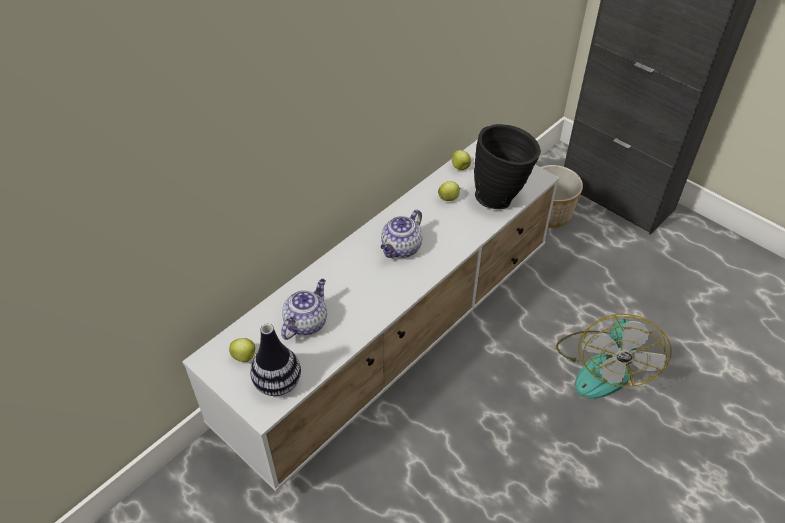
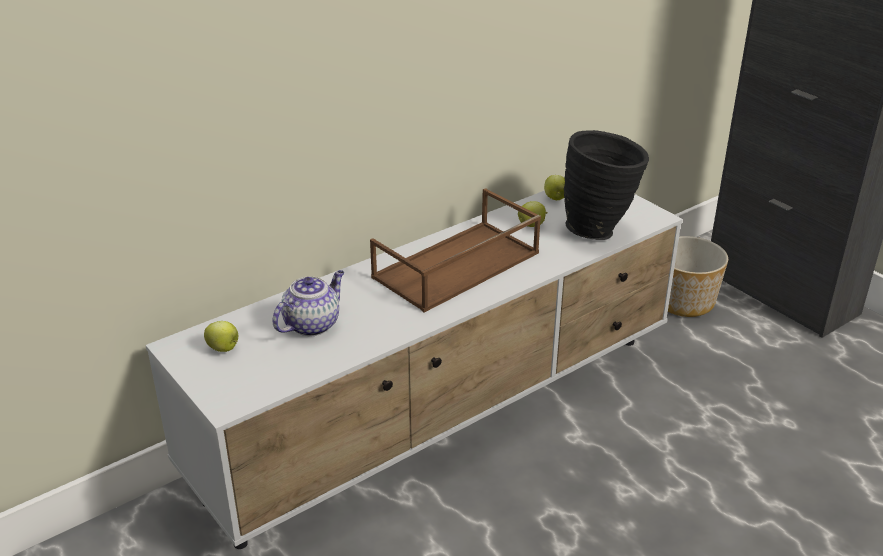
camera: 10 degrees right, 15 degrees down
(278, 382) = (256, 378): vase -> none
(401, 249) = (456, 266): teapot -> brown tray
(602, 365) = (727, 476): fan -> none

